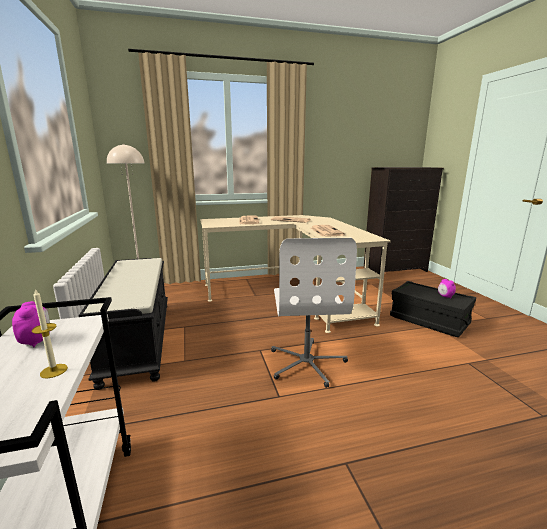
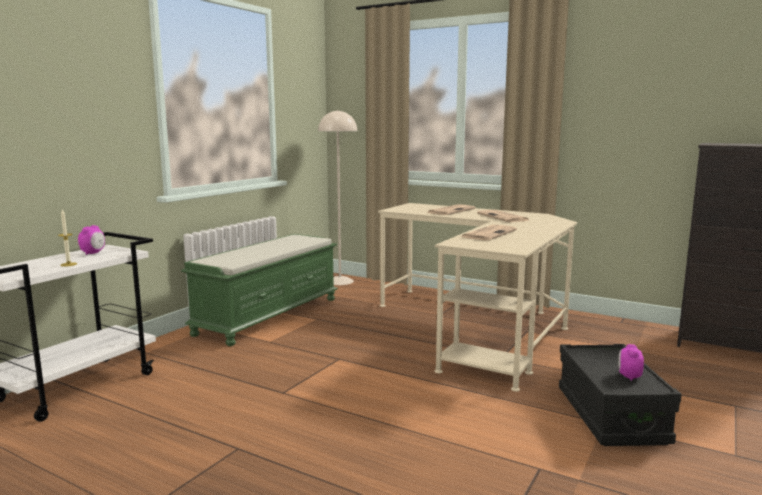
camera: 45 degrees right, 5 degrees down
(137, 339) = (268, 315): black bench -> green bench
(307, 363) = (356, 384): white office chair -> none

